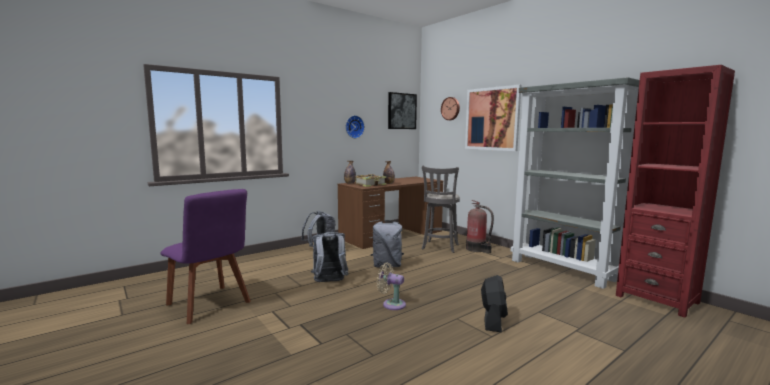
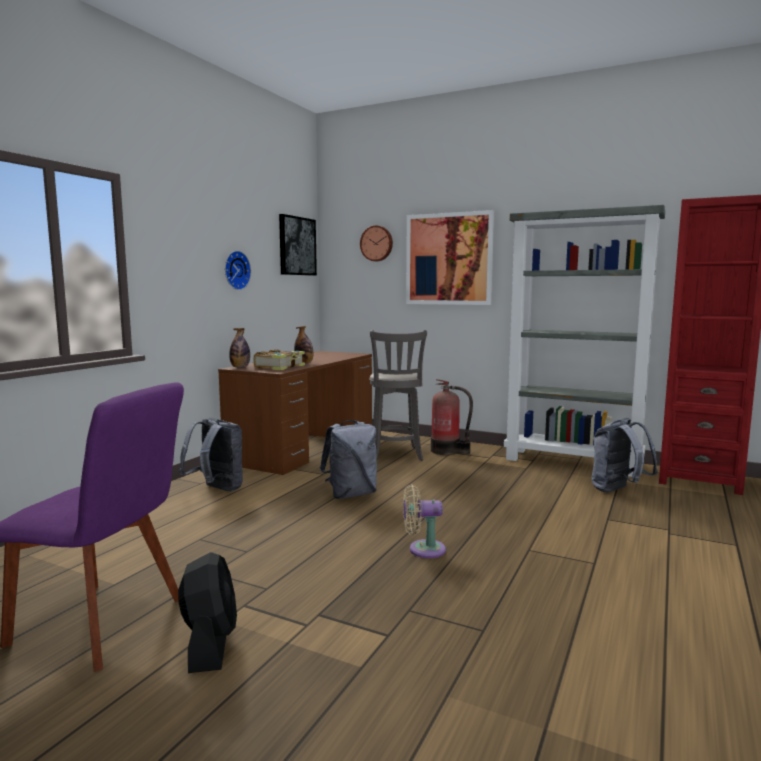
camera: 25 degrees left, 0 degrees up
(329, 282) = (289, 536): grey backpack -> grey backpack (618, 491)
(493, 320) = (573, 542): black fan -> black fan (210, 643)

